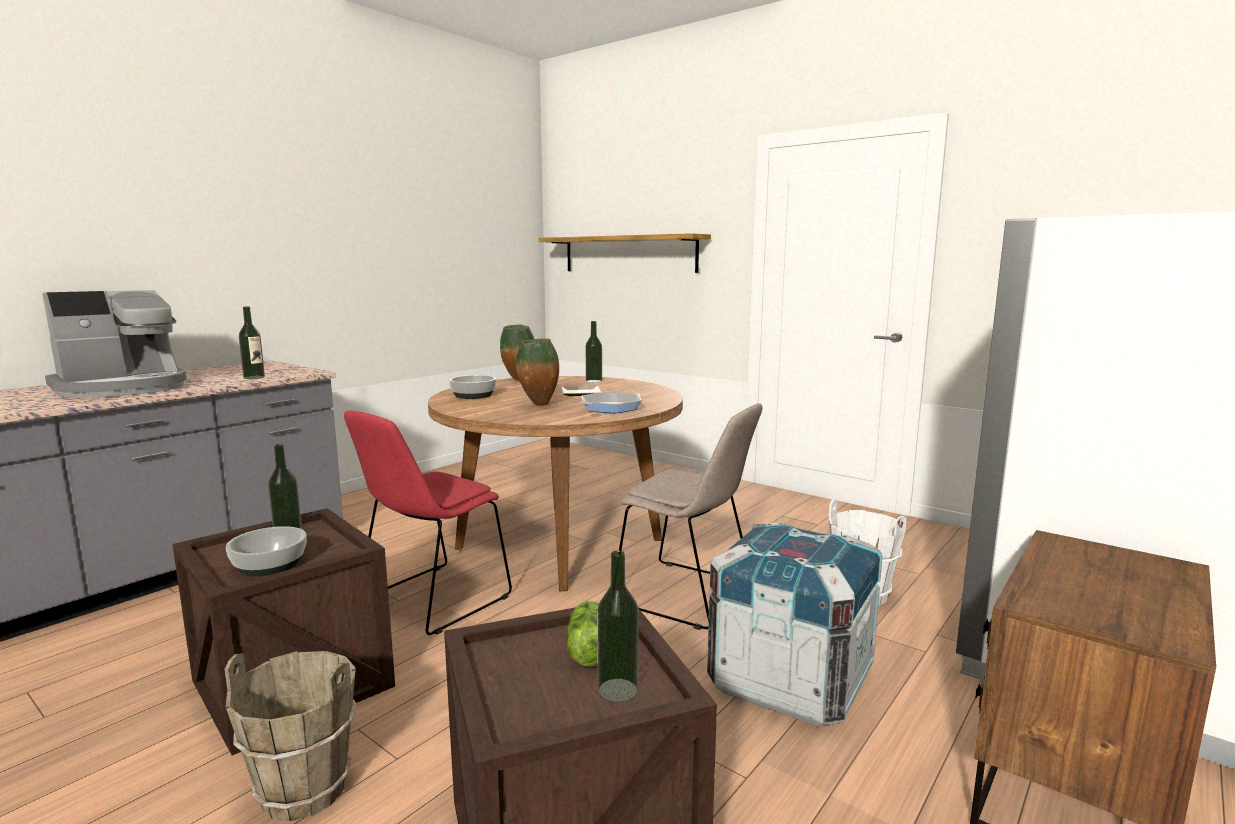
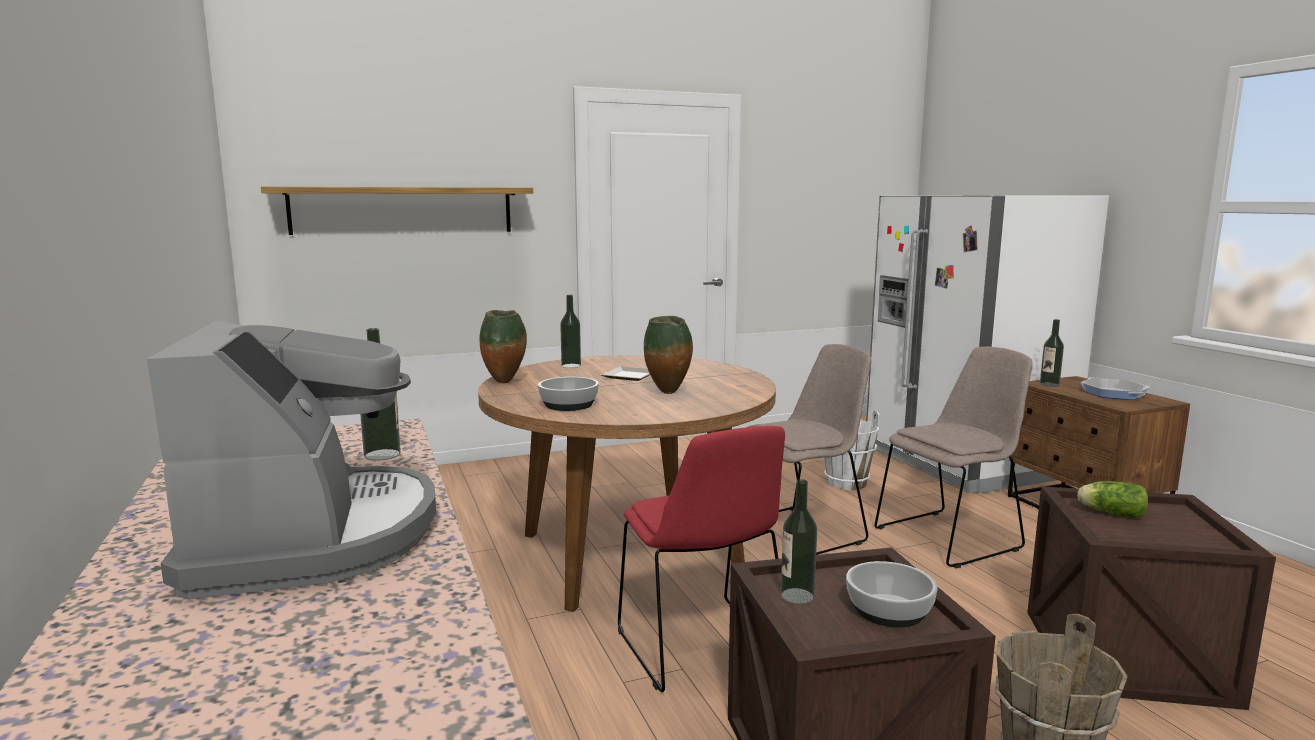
camera: 60 degrees left, 0 degrees up
(611, 407) = (717, 378): frying pan -> frying pan (1113, 393)
(617, 690) = (1167, 516): bottle -> bottle (1049, 384)
(790, 680) = (950, 537): crate -> beige chair

